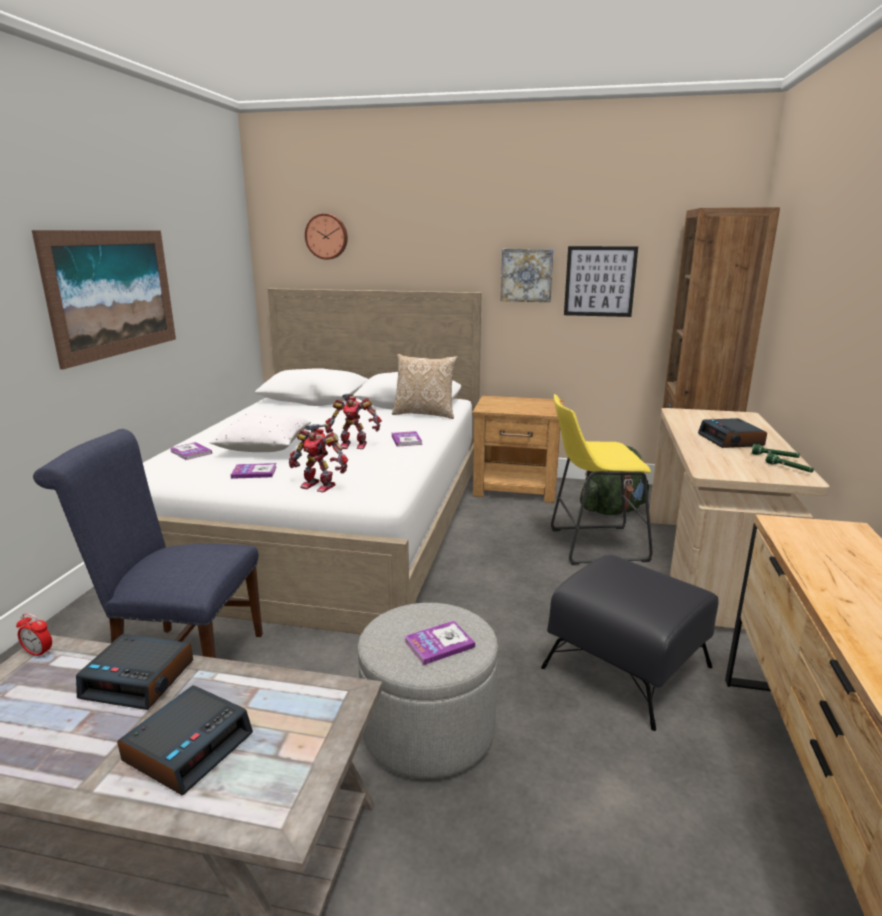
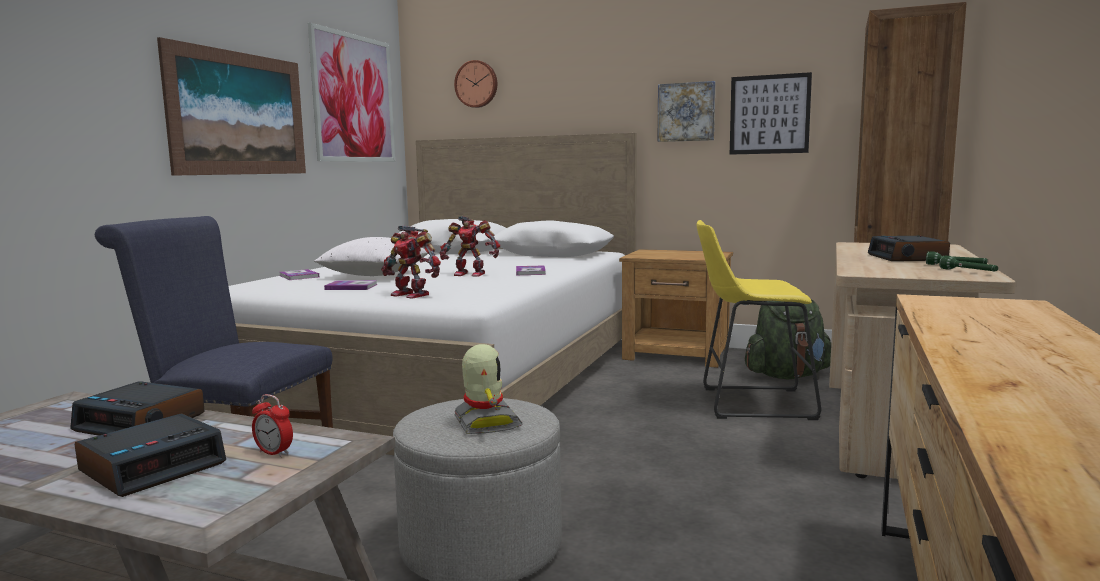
camera: 10 degrees right, 10 degrees down
(38, 653) = (60, 402): alarm clock -> alarm clock (274, 453)
(210, 255) = (354, 98): none -> picture
(425, 414) = (564, 258): pillow -> none
(439, 644) = (485, 423): book -> toy robot
(627, 668) = (752, 510): black ottoman -> none

